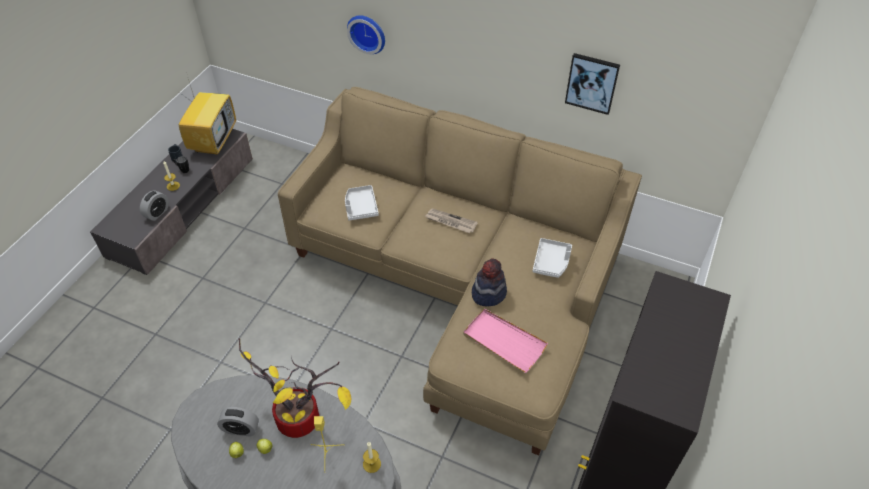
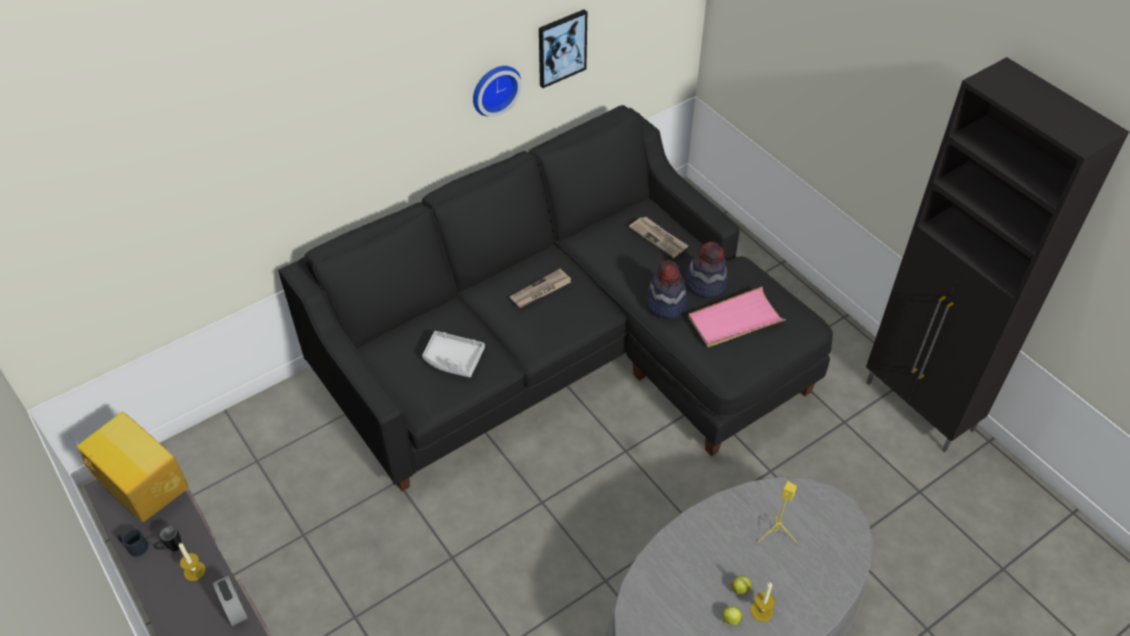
camera: 60 degrees left, 0 degrees up
(241, 429) = (700, 605): alarm clock -> none
(301, 417) = (716, 538): potted plant -> none
(367, 33) = (291, 174): wall clock -> wall clock (494, 88)
(372, 464) = (808, 497): candle -> candle (761, 611)
(463, 284) = (565, 352): beige sofa -> black sofa
(528, 308) = (706, 283): none -> hat
(551, 262) = (659, 238): grey tray -> newspaper

